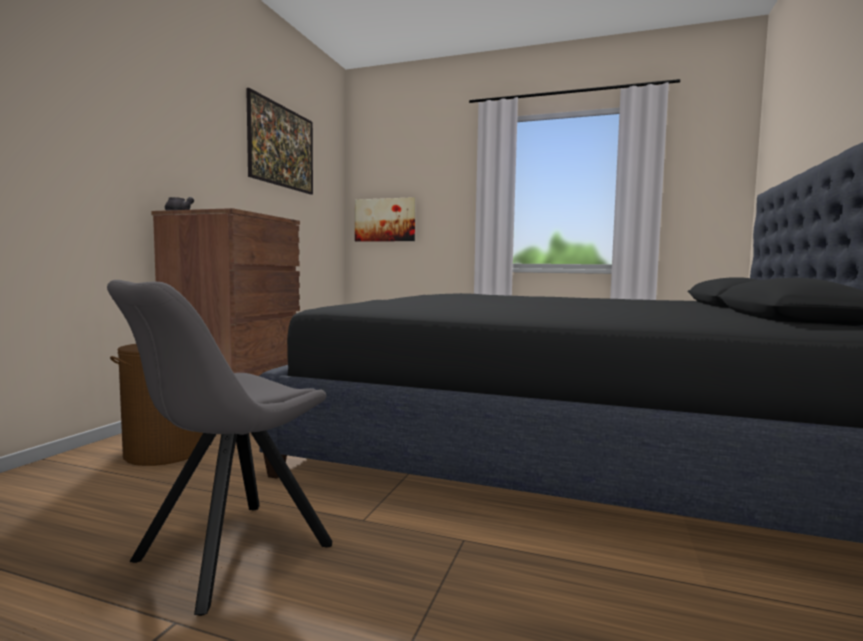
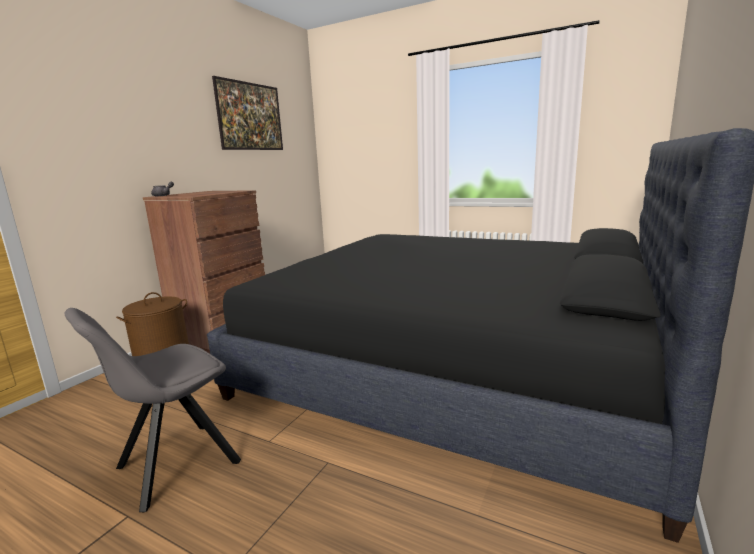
camera: 10 degrees right, 10 degrees up
(385, 220) = (347, 162): picture -> none

